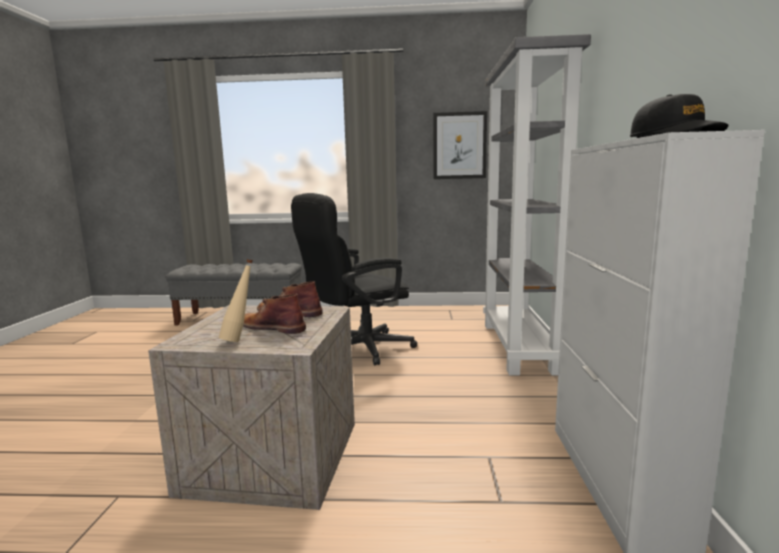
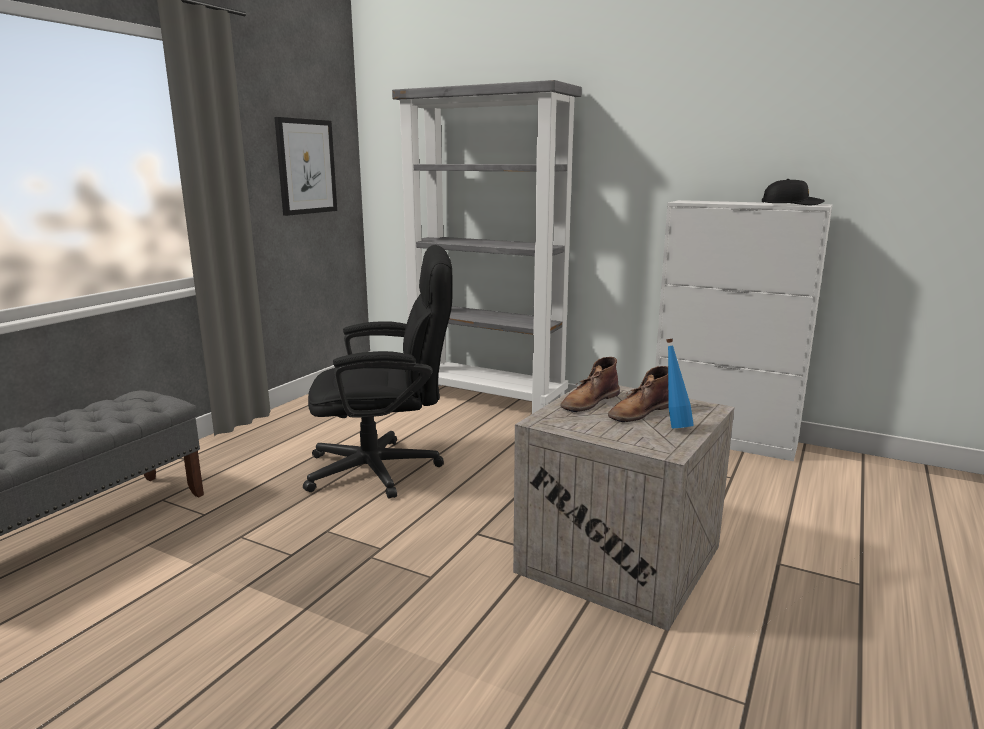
camera: 65 degrees left, 5 degrees up
(240, 339) = (674, 426): beige bottle -> blue bottle
(357, 350) = (386, 469): black office chair -> black office chair turned 90 degrees counterclockwise

